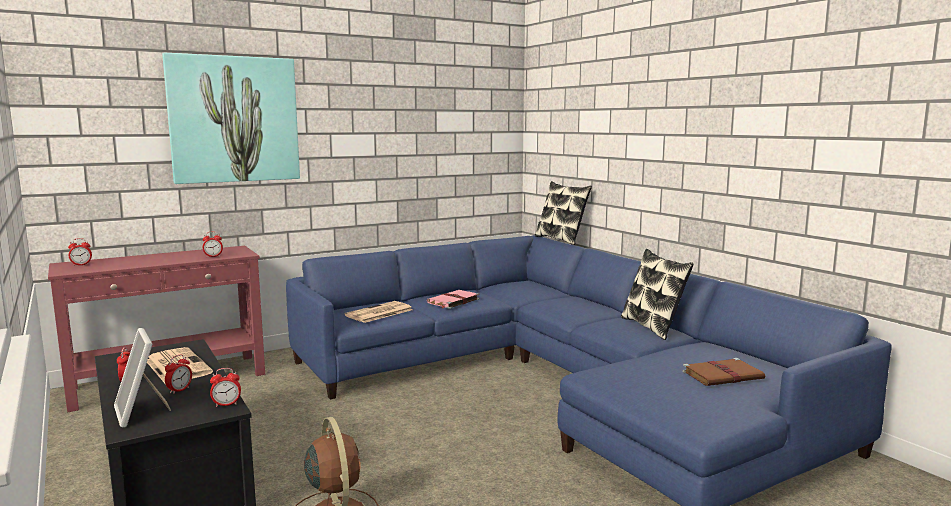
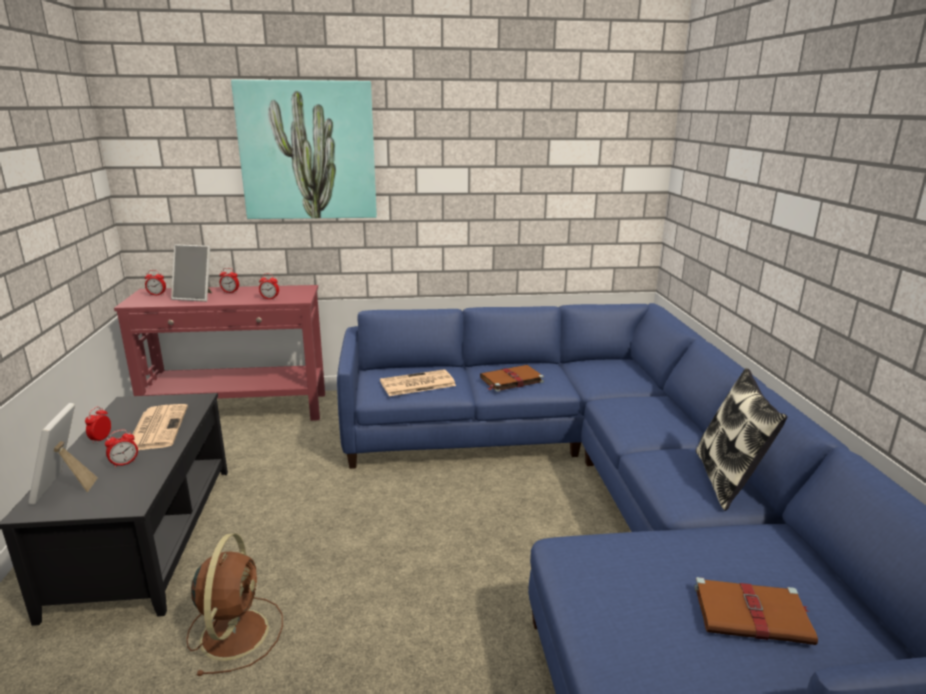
camera: 25 degrees right, 10 degrees up
(131, 262) = (196, 297): none -> picture frame
(226, 404) = (137, 497): alarm clock -> alarm clock (230, 292)
(453, 301) = (510, 380): pink book -> brown book
(561, 239) = (680, 316): pillow -> none

